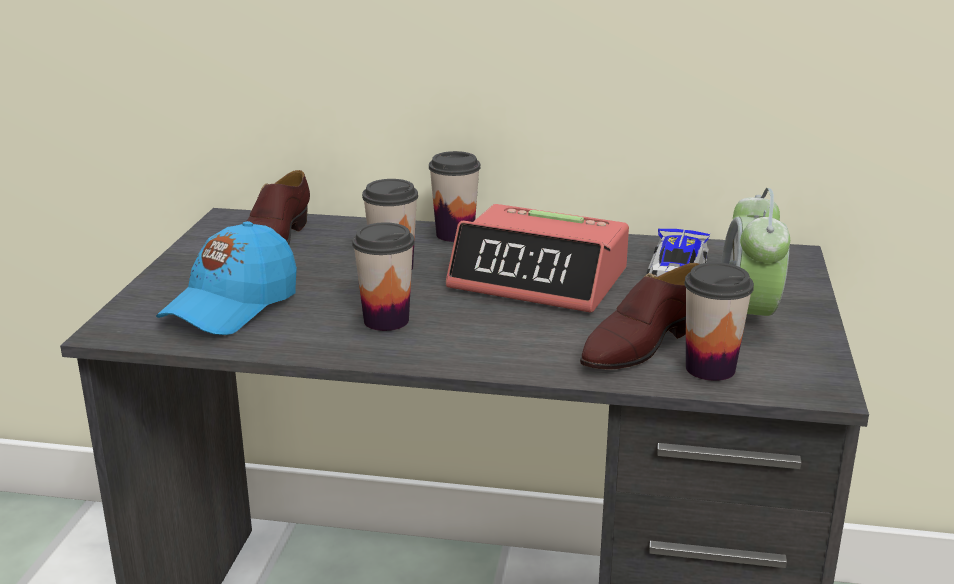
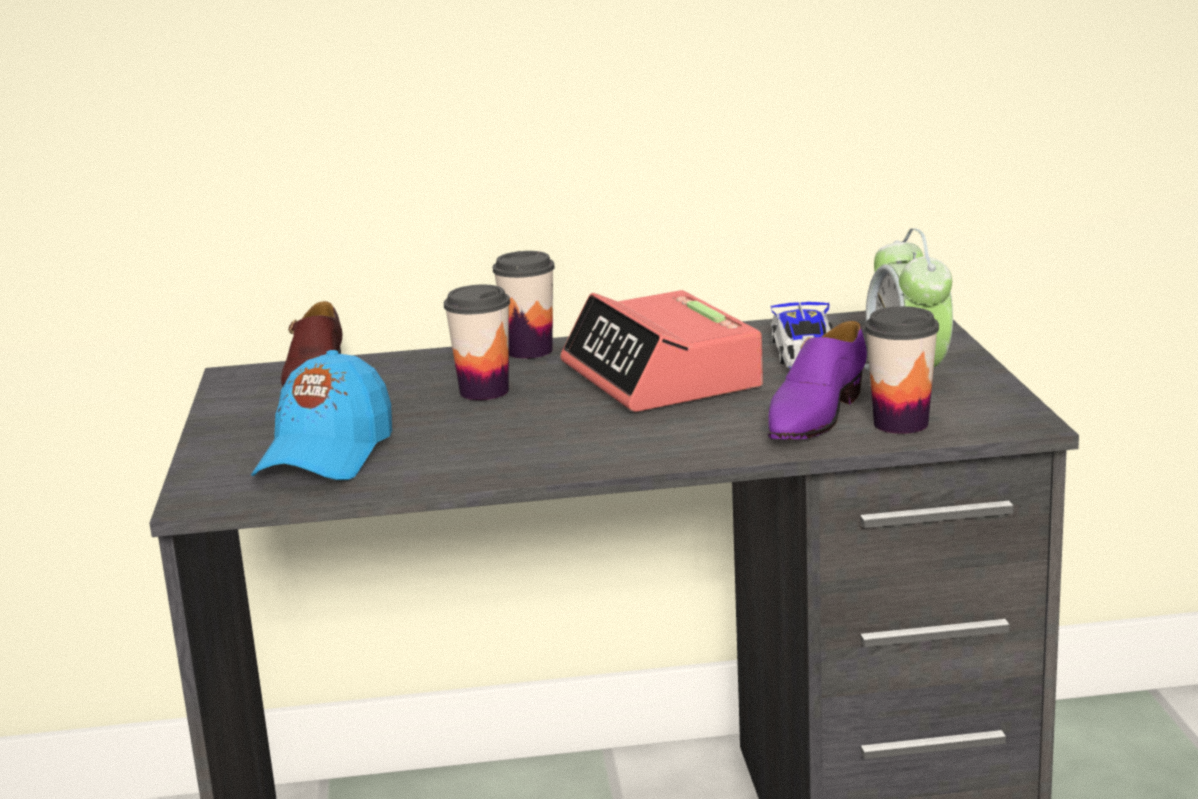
camera: 15 degrees left, 5 degrees down
(386, 320) = (520, 439): cup -> none
(540, 279) = (661, 377): alarm clock -> alarm clock turned 60 degrees clockwise
(640, 344) = (814, 415): brown shoe -> purple shoe

